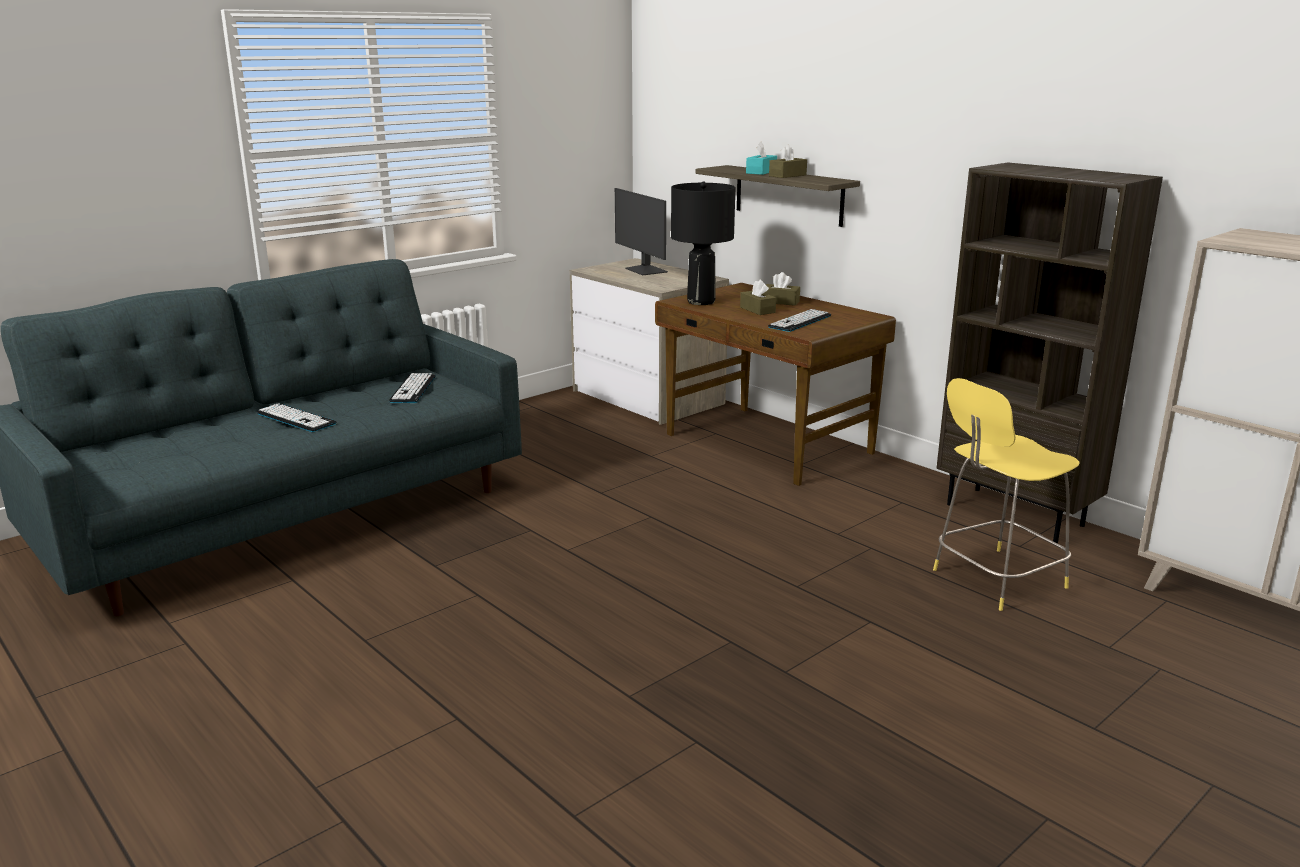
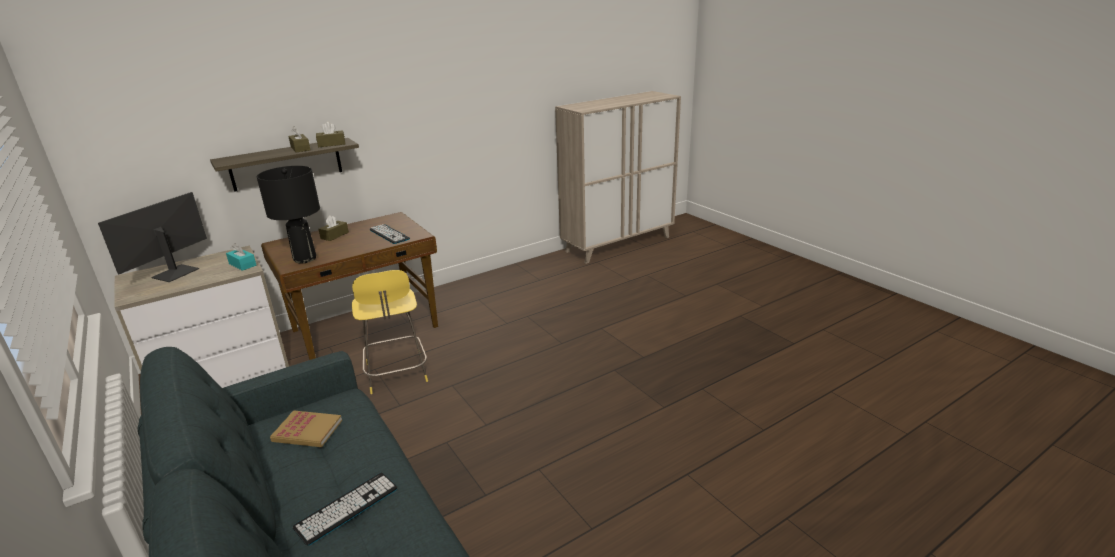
camera: 80 degrees left, 5 degrees up
(413, 389) = (307, 431): keyboard -> book
(645, 270) = (174, 273): monitor -> monitor turned 135 degrees clockwise
(757, 310) = (348, 243): brown tissue box -> brown tissue box (331, 144)
(761, 172) = (271, 153): turquoise tissue box -> turquoise tissue box (242, 264)
(995, 579) = (570, 291): yellow stool -> yellow stool (396, 374)
(1016, 514) = (507, 274): brown bookcase -> none

